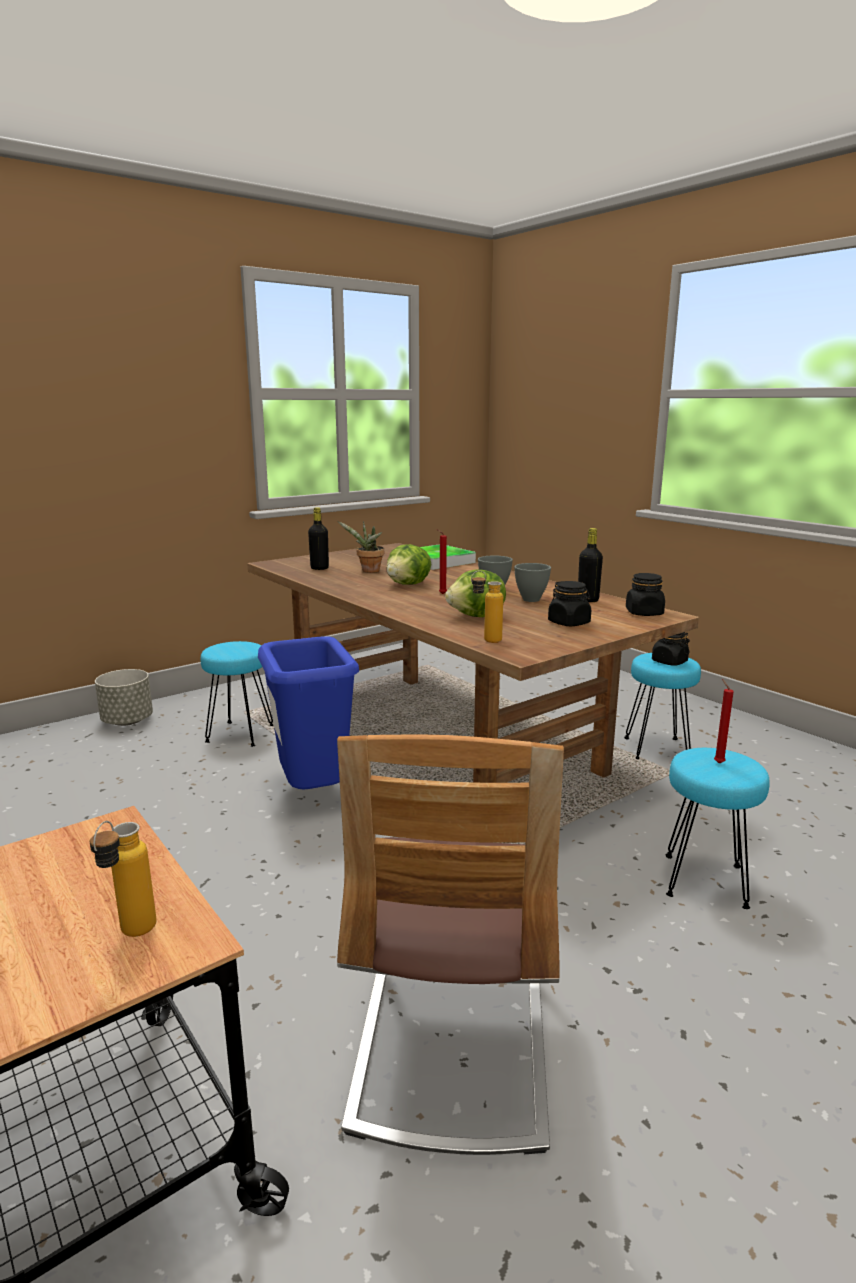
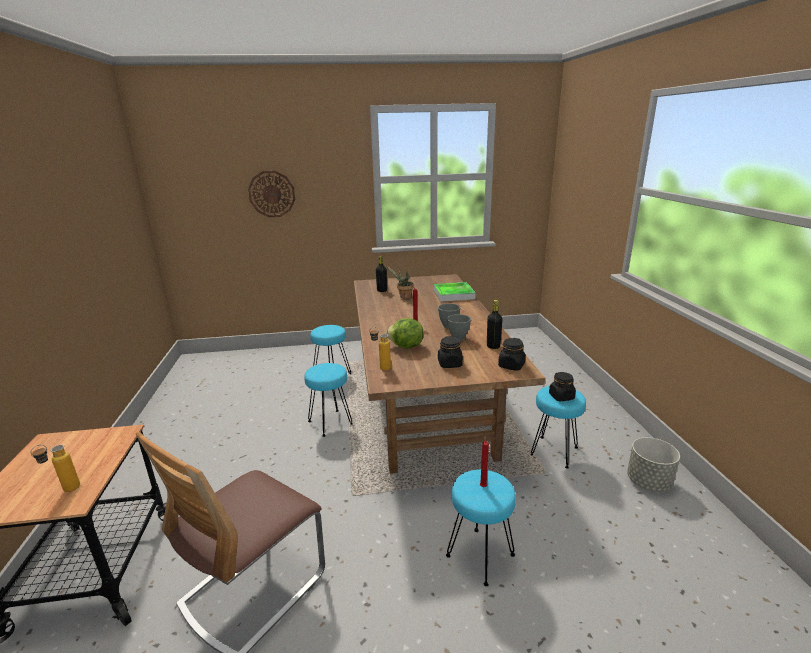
camera: 30 degrees right, 5 degrees up
(69, 412) = (272, 194): none -> wall clock
(127, 721) = (292, 355): grey planter -> grey planter (648, 482)
(313, 795) = (330, 422): blue trash can -> turquoise stool
(409, 584) = (408, 312): lettuce -> none

